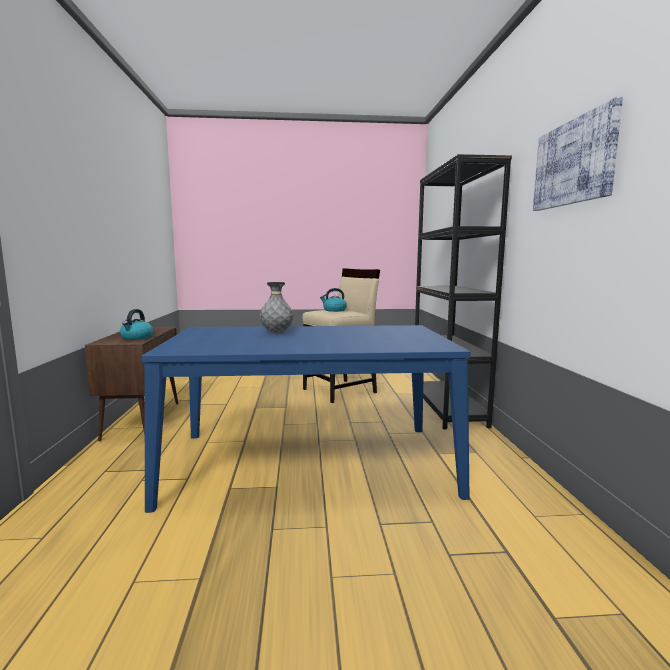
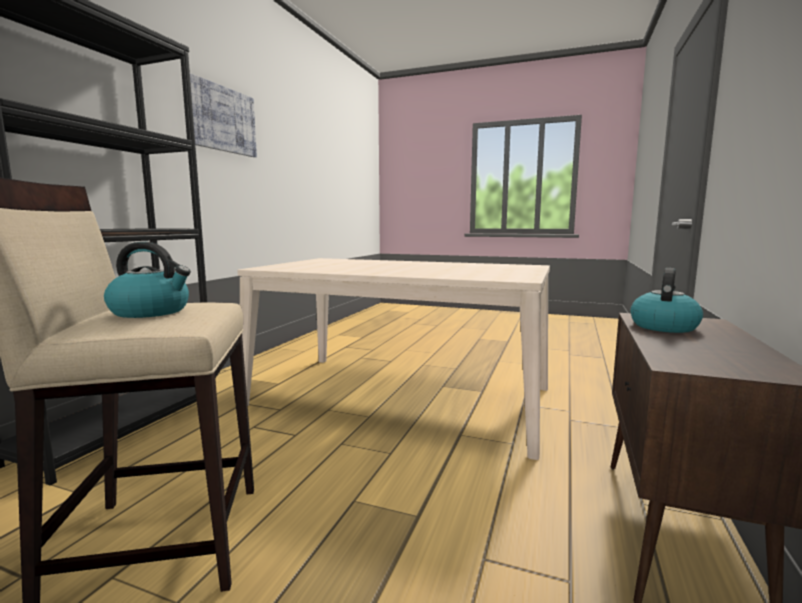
camera: 155 degrees left, 0 degrees up
(277, 332) = (425, 271): grey vase -> none
(310, 462) = (400, 397): blue dining table -> beige dining table

